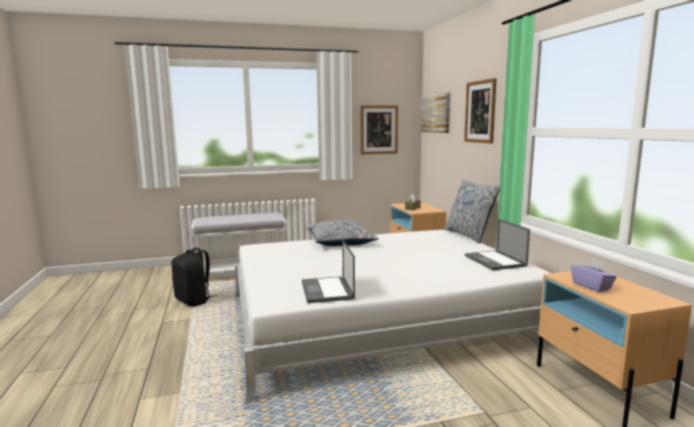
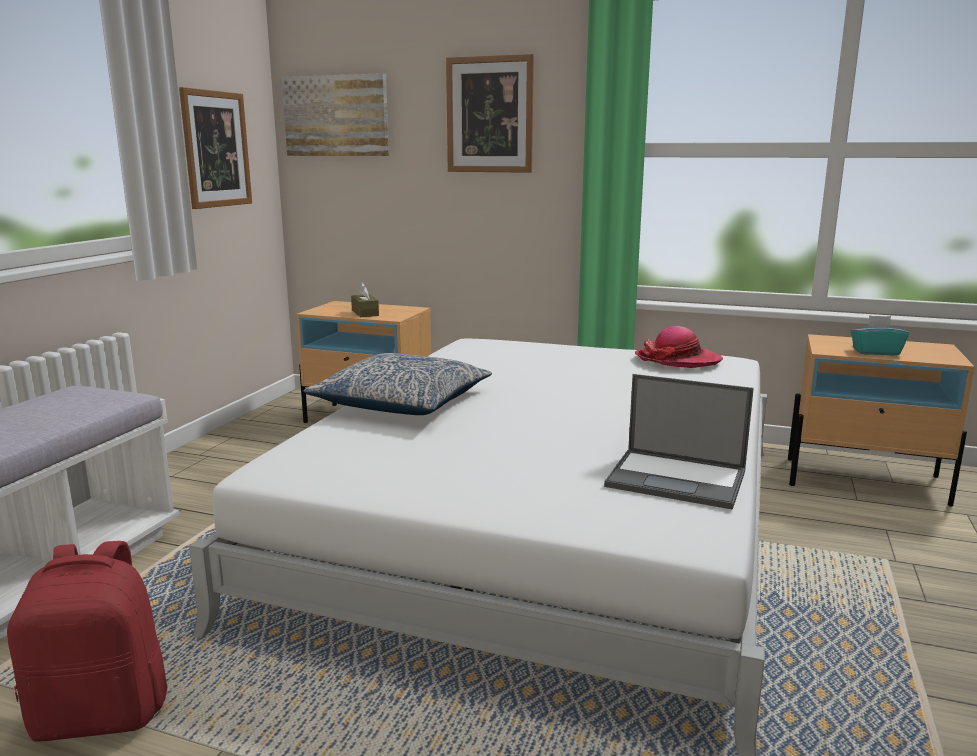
camera: 55 degrees left, 5 degrees up
(194, 300) = (103, 713): black backpack -> red backpack
(469, 235) = (525, 339): pillow -> none
(495, 261) = (677, 360): laptop -> hat
(592, 286) = (876, 352): purple tissue box -> turquoise tissue box

